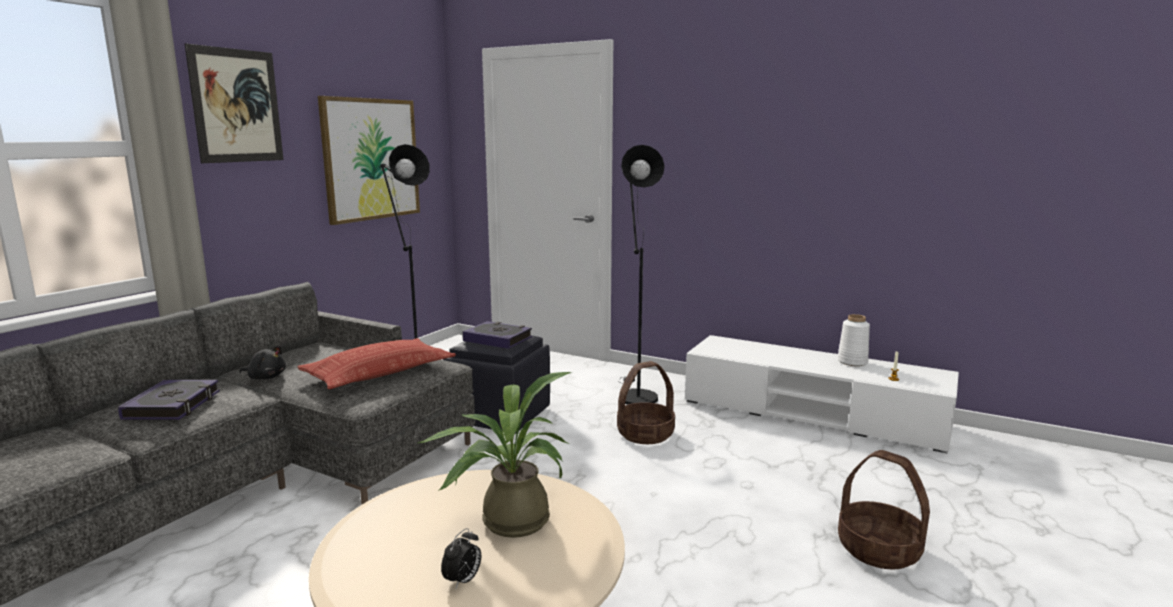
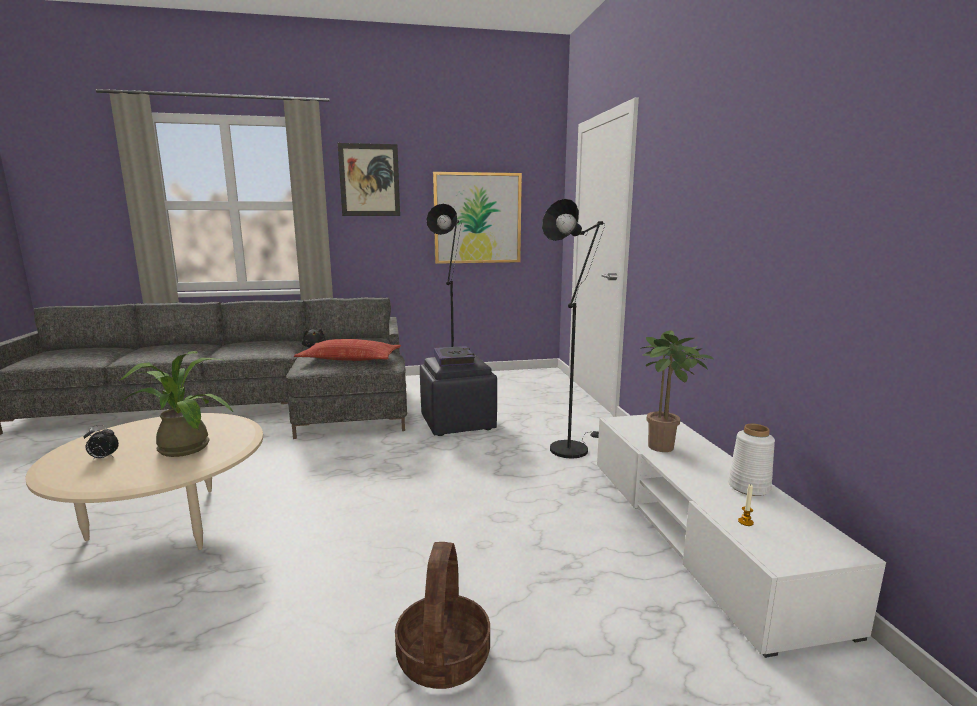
camera: 50 degrees right, 0 degrees up
(173, 405) = (250, 347): book -> none
(645, 434) = (509, 474): basket -> none
(770, 357) = (665, 448): none -> potted plant

